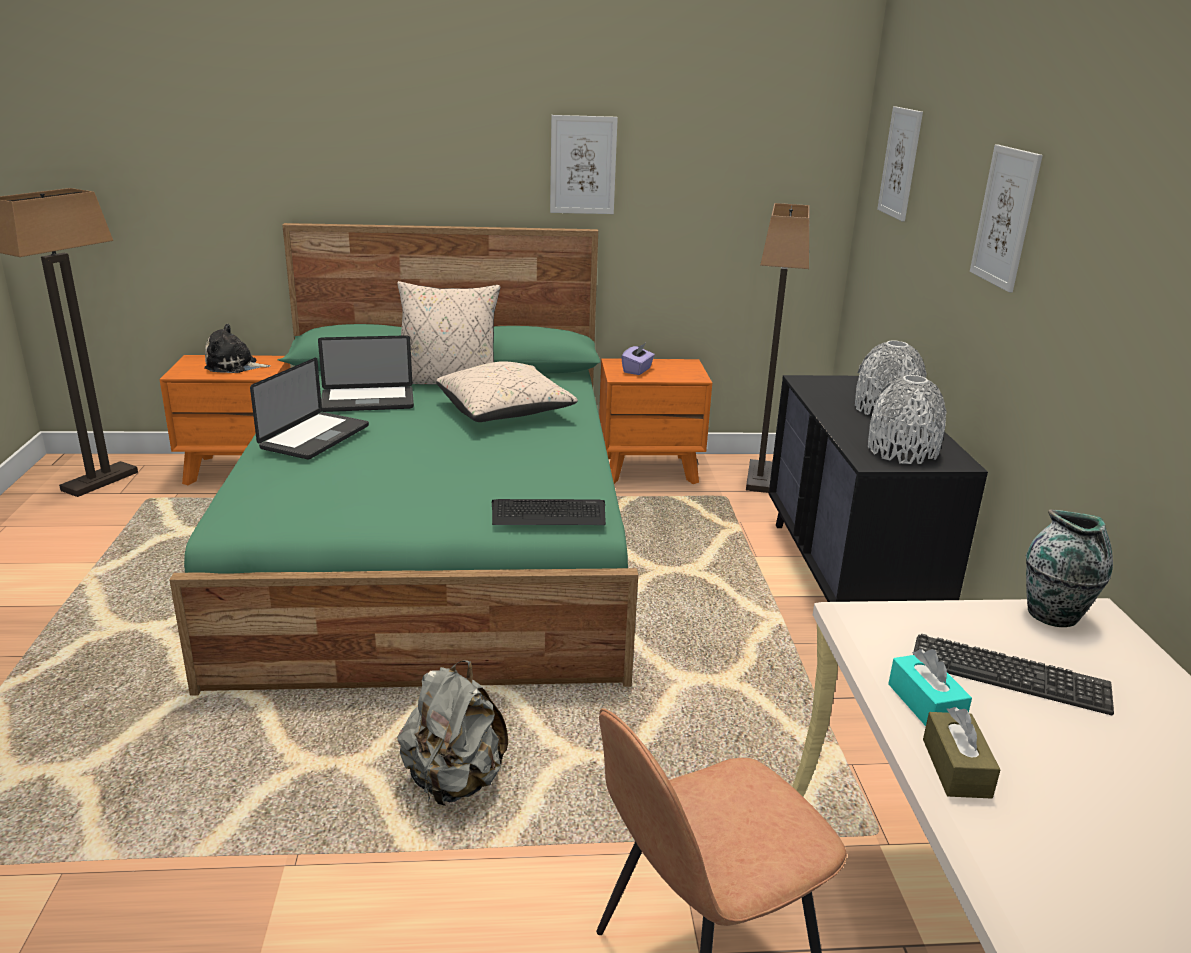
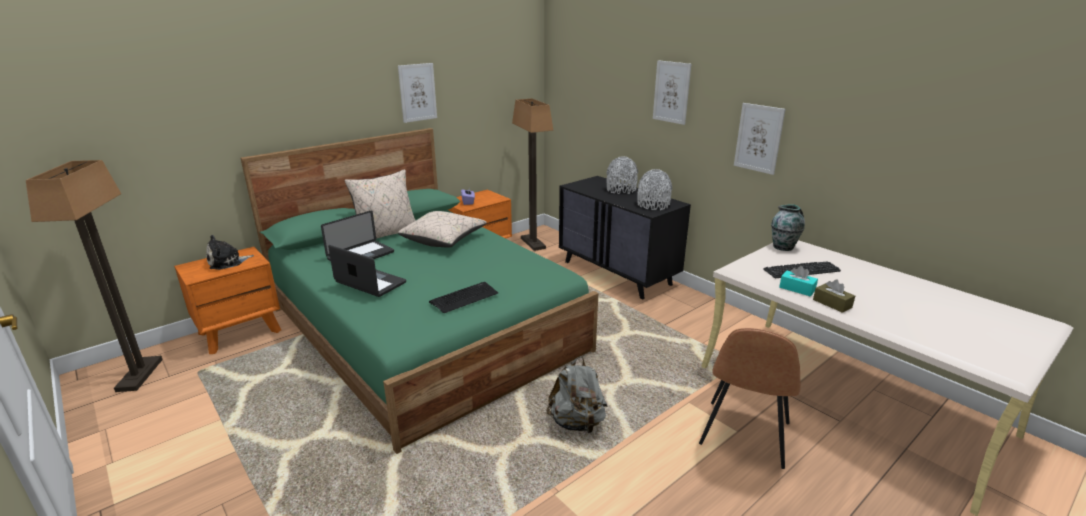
camera: 35 degrees left, 0 degrees up
(315, 437) = (370, 282): laptop -> laptop turned 45 degrees counterclockwise
(548, 514) = (546, 278): keyboard -> keyboard (464, 298)
(900, 163) = (580, 72): picture -> picture (758, 138)

